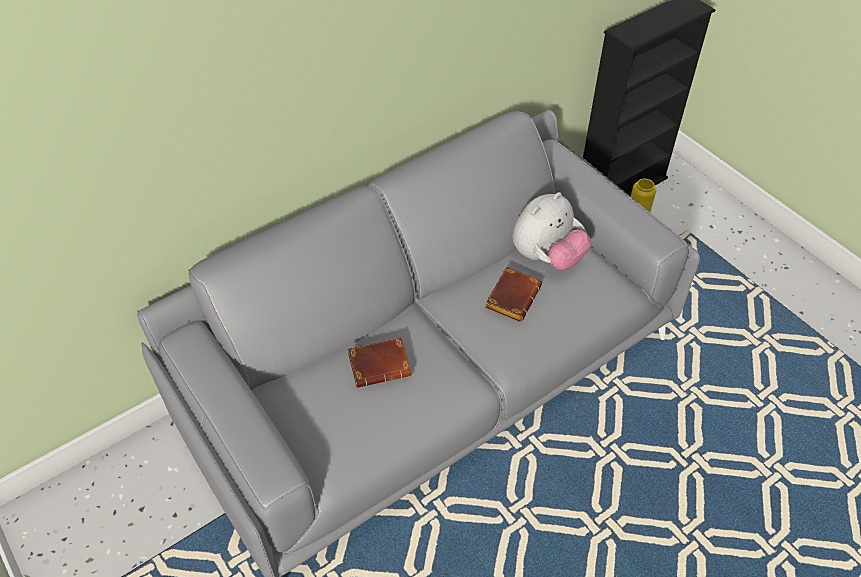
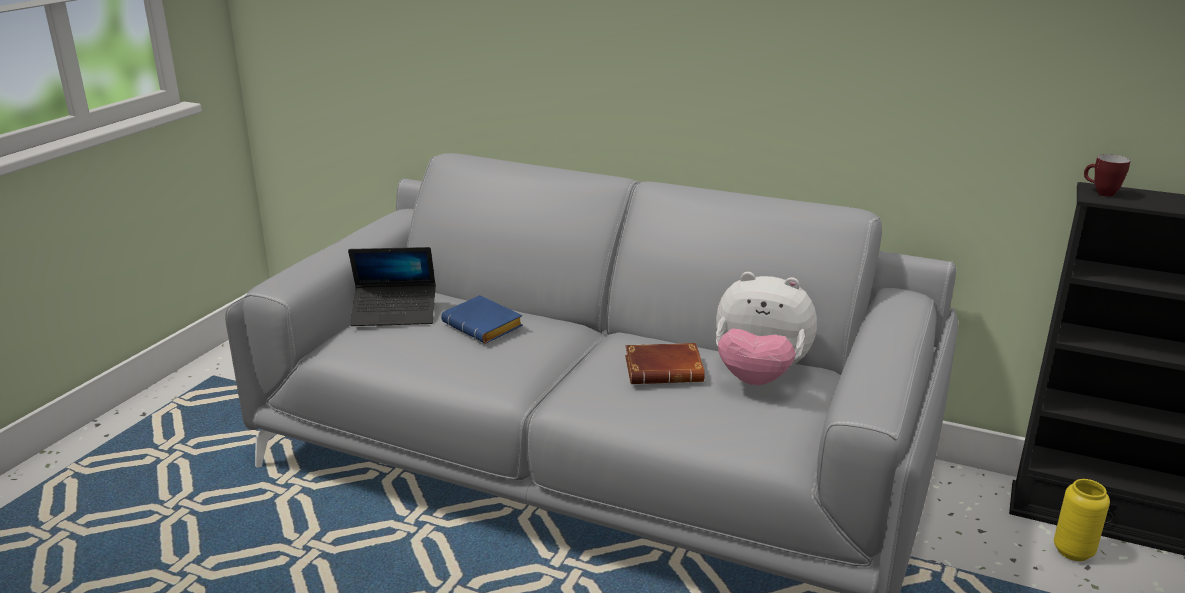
camera: 60 degrees right, 25 degrees down
(314, 413) = (395, 313): none -> laptop
(381, 364) = (485, 326): brown book -> blue book
(629, 35) = (1100, 193): none -> mug

